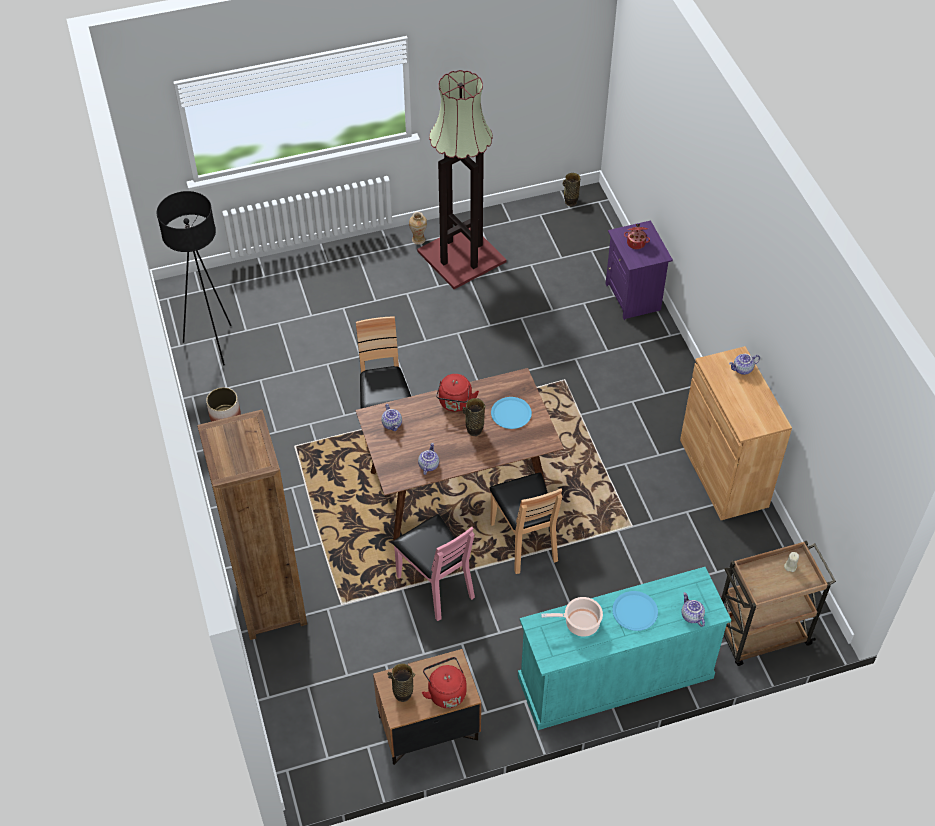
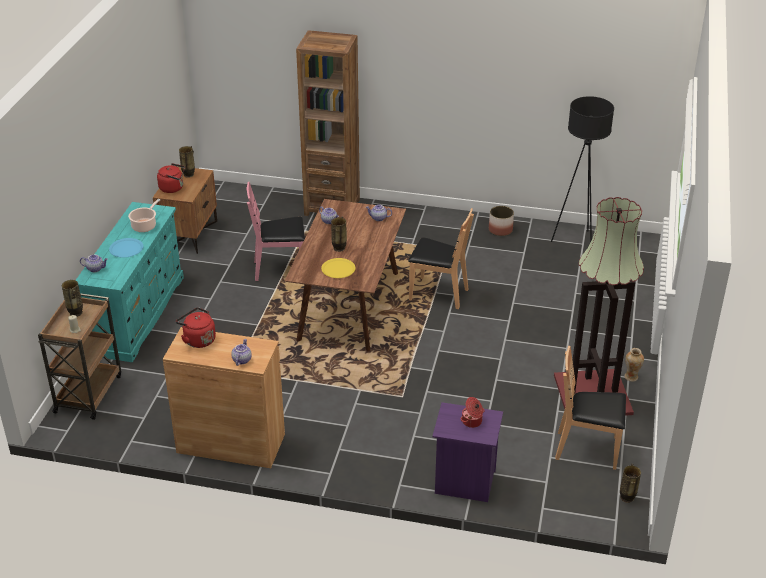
camera: 120 degrees right, 15 degrees down
(455, 403) = (371, 249): red kettle -> red kettle (198, 339)
(511, 413) = (338, 269): blue plate -> yellow plate
(525, 541) = (275, 317): brown chair -> brown chair (587, 449)
(768, 585) = (76, 313): none -> vase

